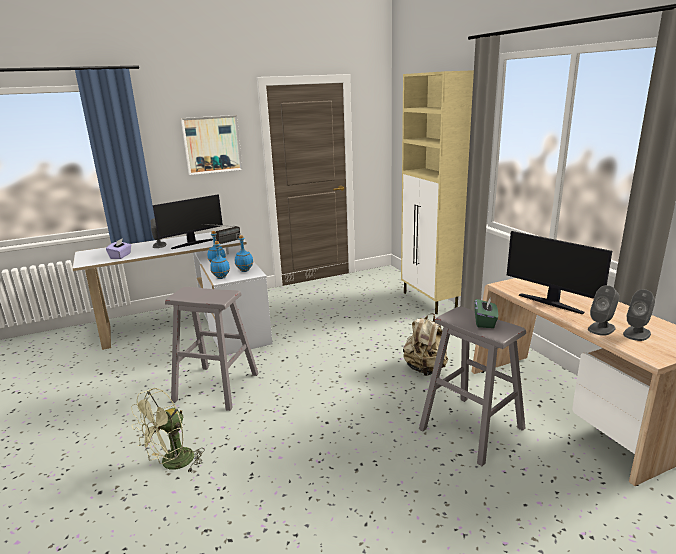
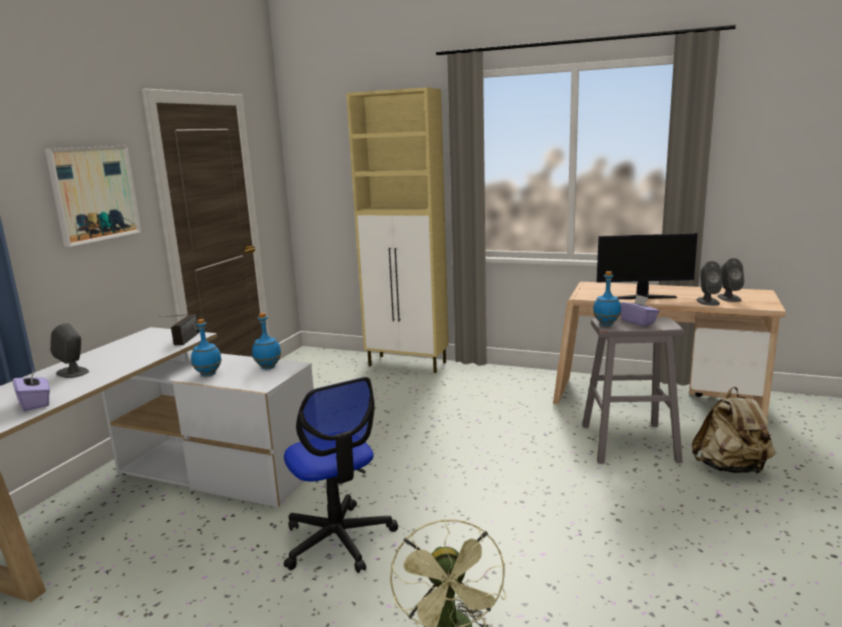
camera: 45 degrees left, 5 degrees down
(192, 243) = (132, 355): monitor -> none
(216, 387) = (338, 540): grey stool -> office chair
(221, 277) = (254, 383): blue bottle -> blue bottle (606, 324)
(425, 369) = (514, 418): beige backpack -> beige backpack (731, 468)
(485, 322) = (638, 322): green tissue box -> purple tissue box

